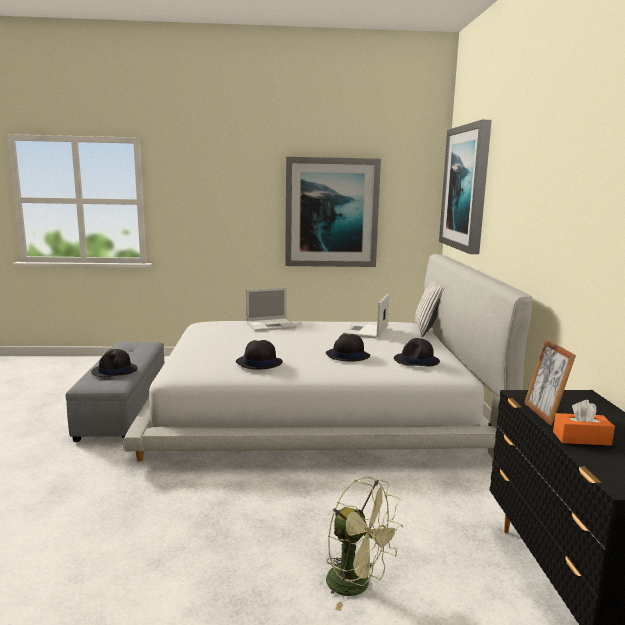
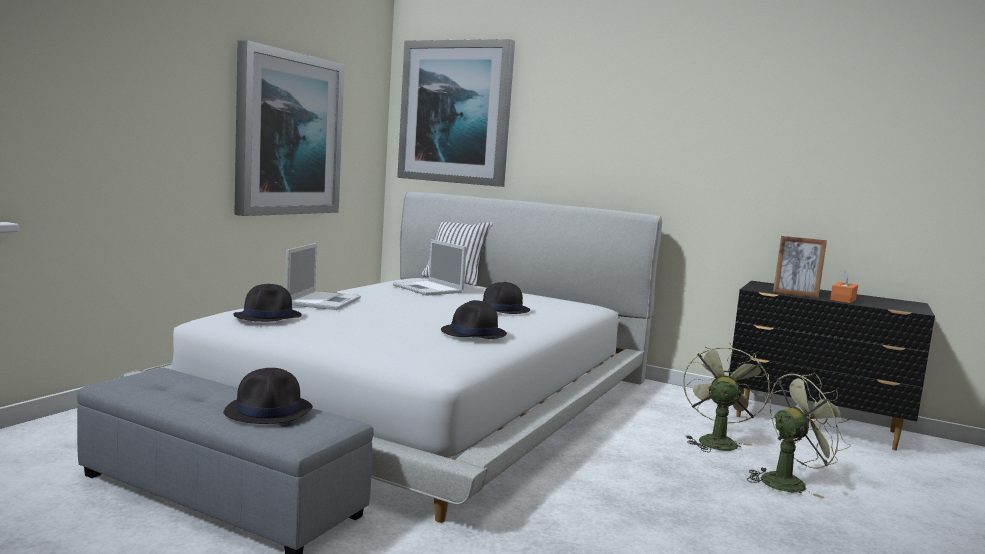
camera: 60 degrees left, 5 degrees down
(410, 529) = (716, 441): none -> green fan
(416, 361) = (551, 302): black hat -> black hat (268, 316)

